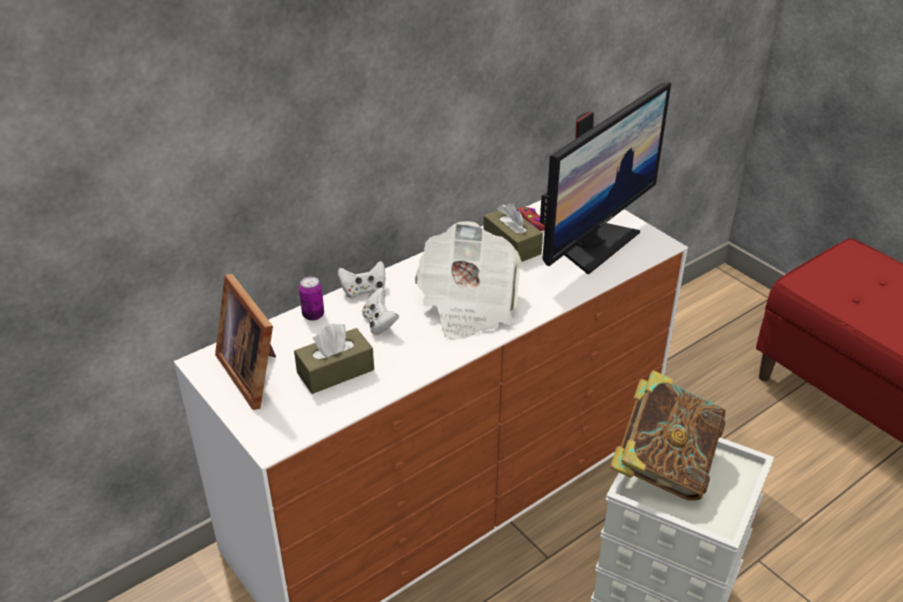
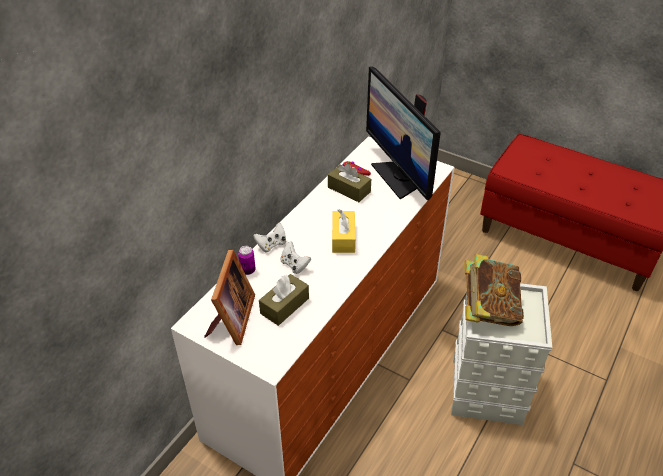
camera: 20 degrees left, 5 degrees up
(254, 371) = (231, 320): picture frame -> picture frame turned 120 degrees counterclockwise
(467, 305) = (343, 238): newspaper -> yellow tissue box
(594, 244) = (399, 177): monitor -> monitor turned 135 degrees clockwise

